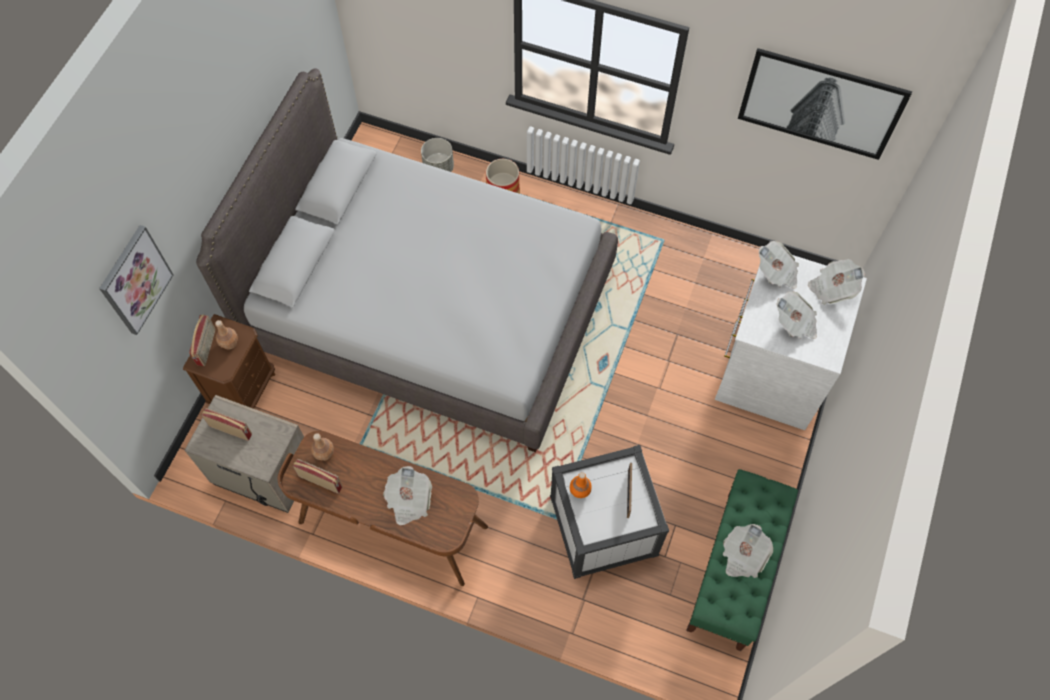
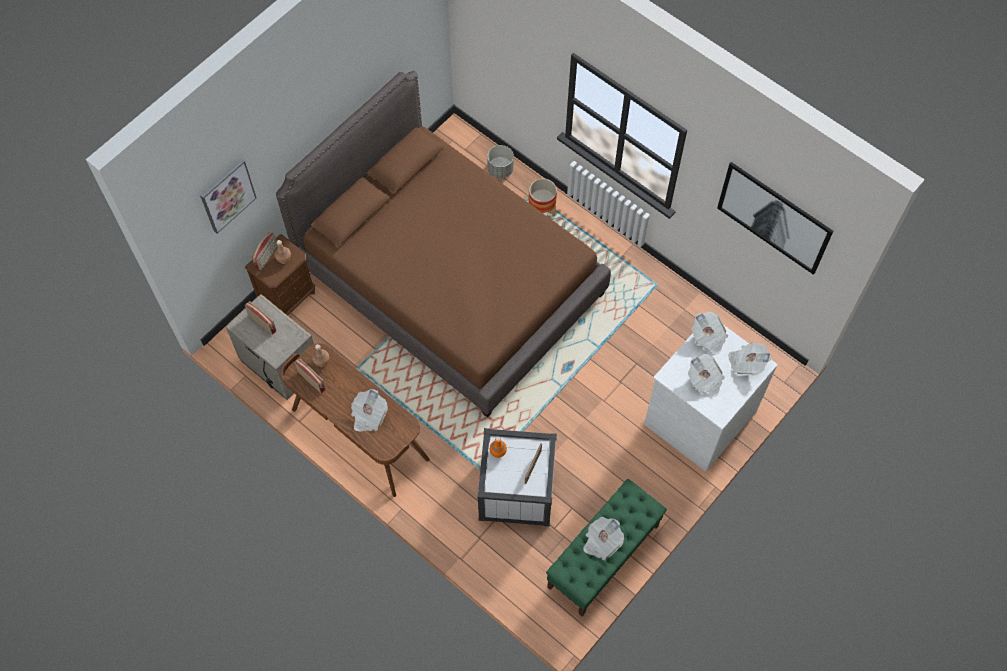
camera: 20 degrees right, 0 degrees up
(431, 308) = (451, 280): grey bed -> brown bed

